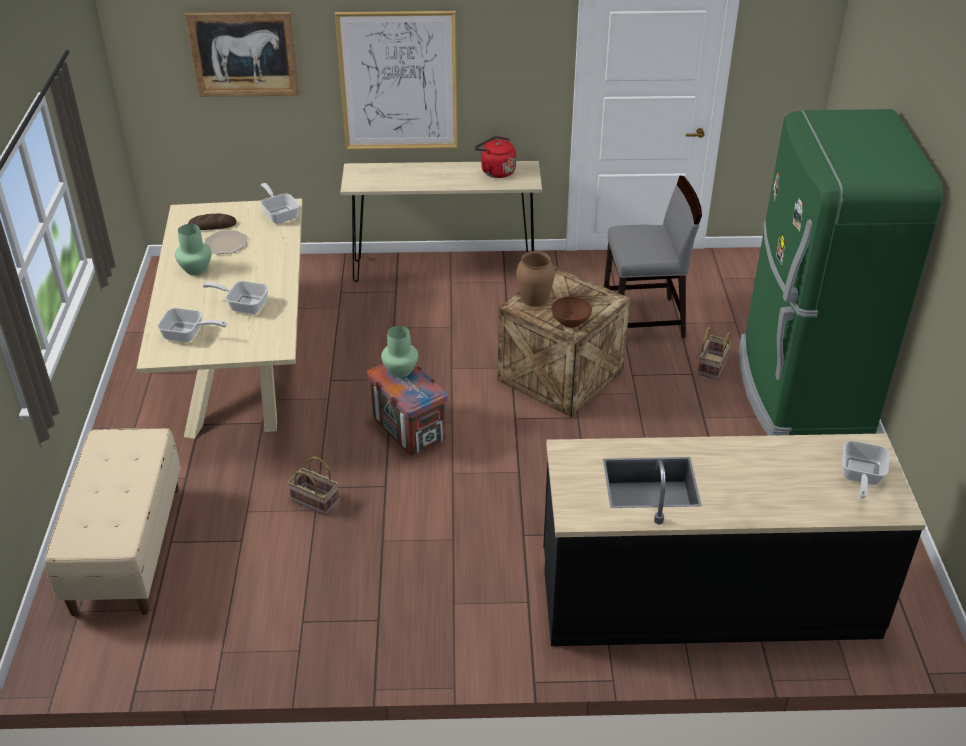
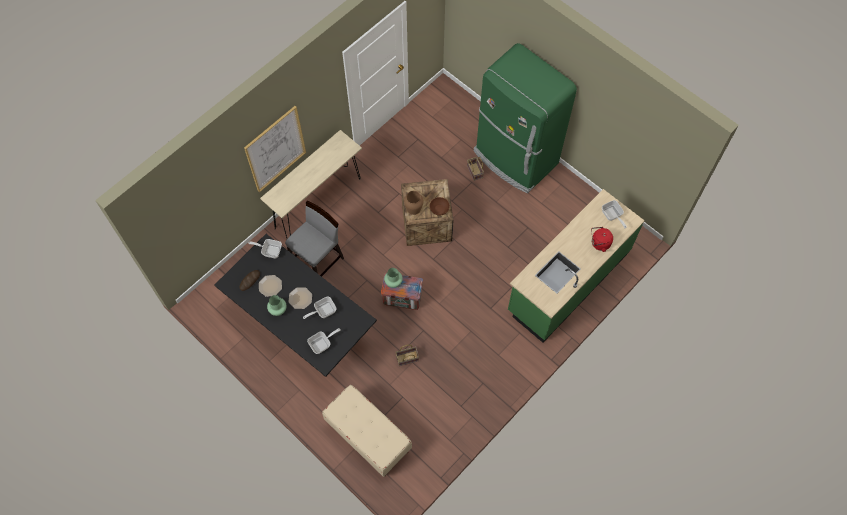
camera: 45 degrees left, 25 degrees up
(239, 276) = (300, 298): none -> plate
(241, 367) = (301, 325): beige dining table -> black dining table
(243, 54) = (206, 195): picture -> none
(496, 171) = (331, 151): red kettle -> red kettle (599, 243)
(644, 320) = (427, 166): grey chair -> grey chair (318, 261)
(707, 595) = (568, 281): black counter -> green counter

